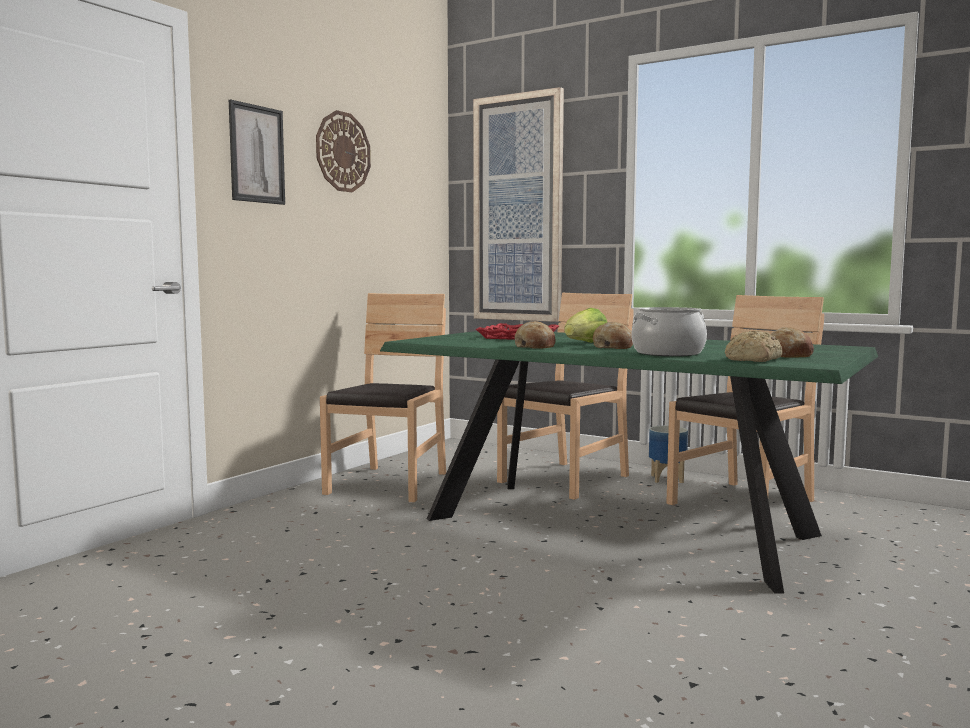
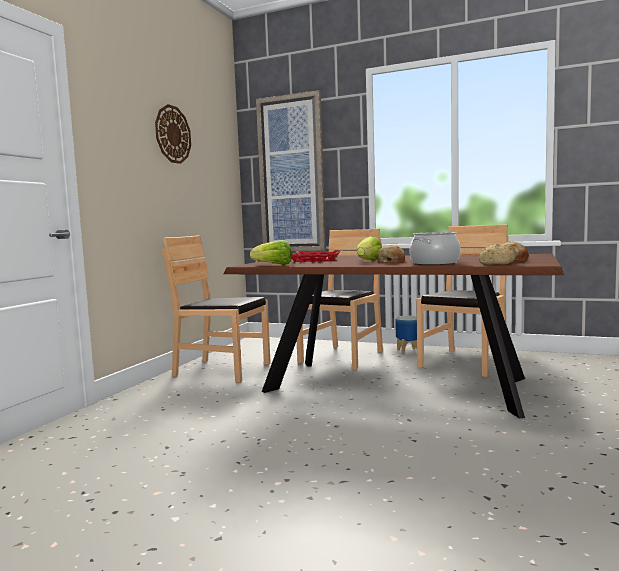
camera: 10 degrees left, 0 degrees up
(257, 154) = (116, 134): picture -> none
(389, 483) = (222, 370): brown chair -> brown chair turned 75 degrees counterclockwise
(449, 342) = (274, 265): none -> lettuce
(535, 346) = (338, 264): bread -> none
(617, 527) = (394, 385): green dining table -> brown dining table

